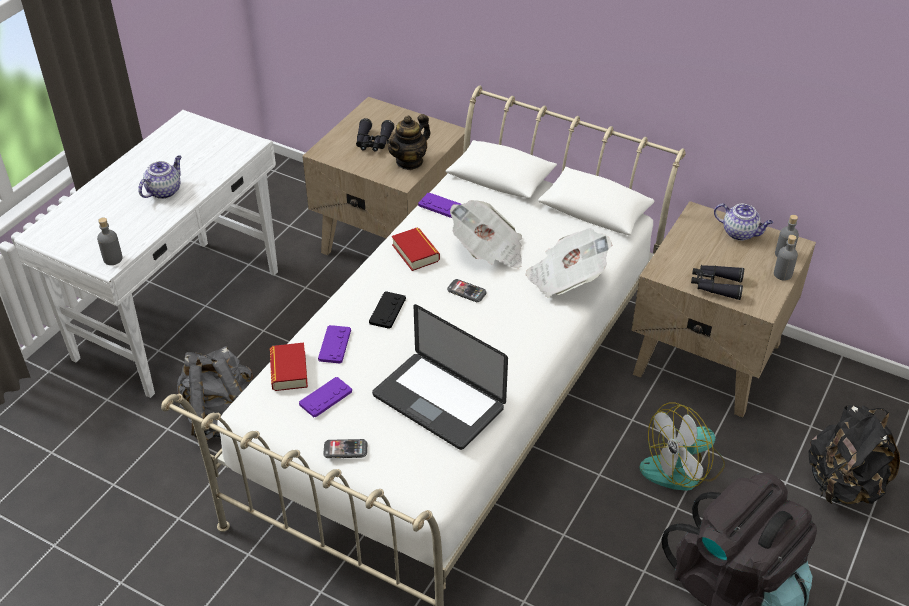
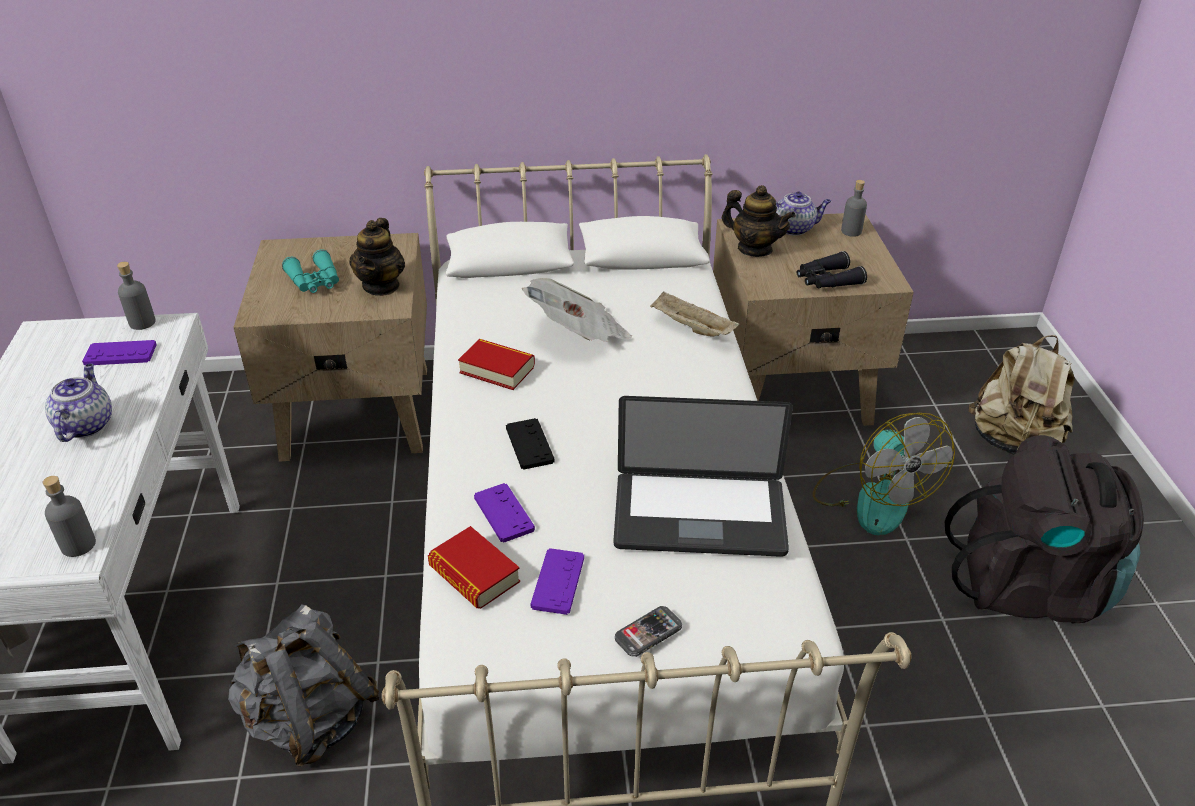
camera: 35 degrees left, 5 degrees down
(373, 142) = (315, 282): black binoculars -> turquoise binoculars
(441, 206) = (475, 312): purple game controller -> purple game controller (120, 354)
(466, 291) = (600, 385): phone -> none
(566, 278) = (691, 328): newspaper -> beige tray
(683, 467) = (872, 497): fan -> fan turned 45 degrees counterclockwise
(689, 237) = (754, 249): none -> teapot
(782, 274) = (871, 248): grey bottle -> grey bottle (142, 322)
(843, 485) = (1013, 443): black backpack -> beige backpack

